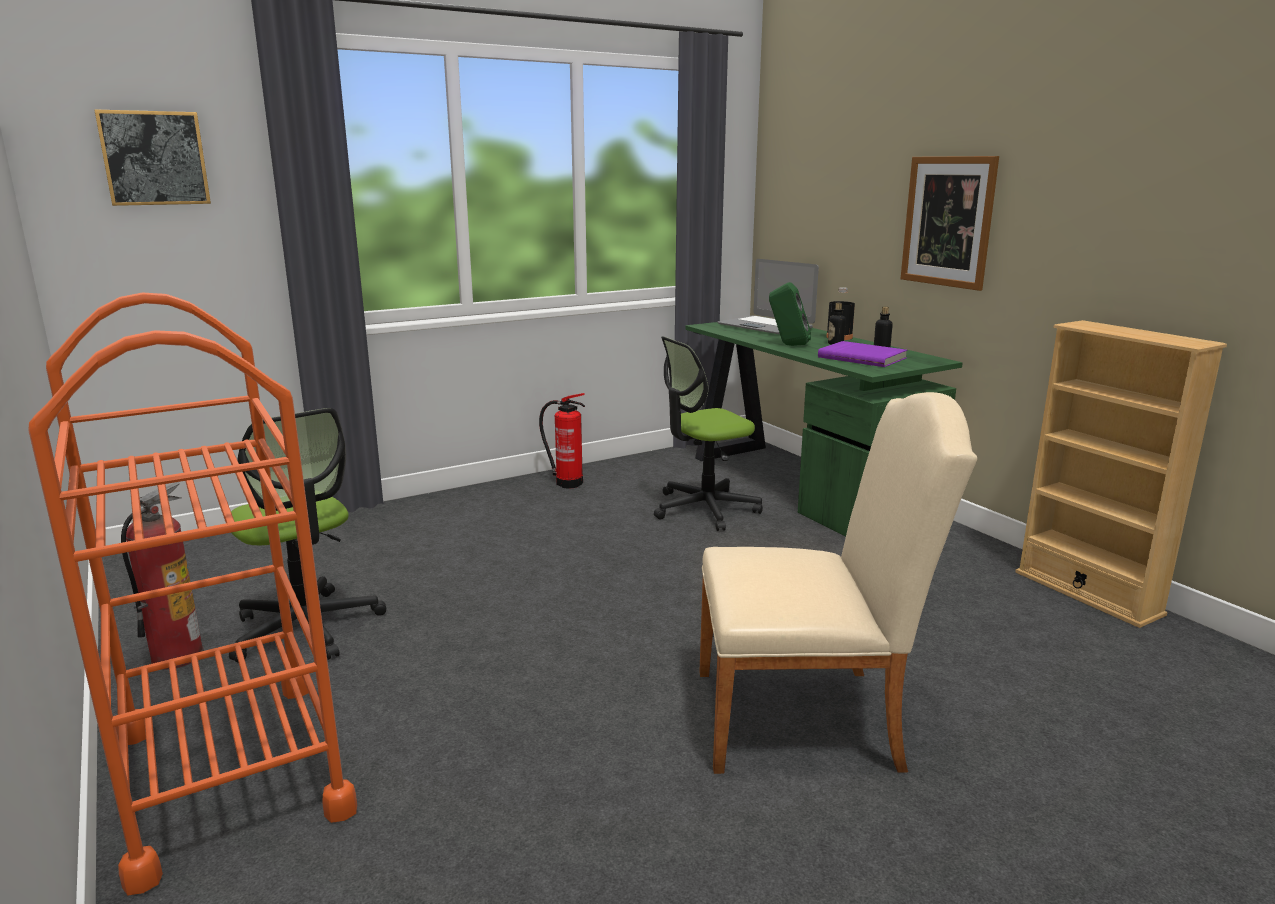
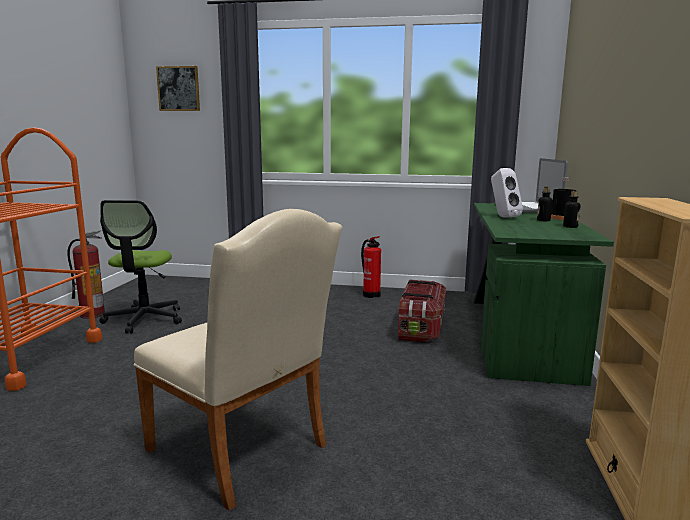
camera: 40 degrees right, 5 degrees down
(704, 509) = (421, 327): office chair -> storage box
(788, 345) = (502, 217): green speaker -> white speaker
(862, 357) = (533, 228): purple book -> none
(948, 221) = (623, 114): picture -> none

